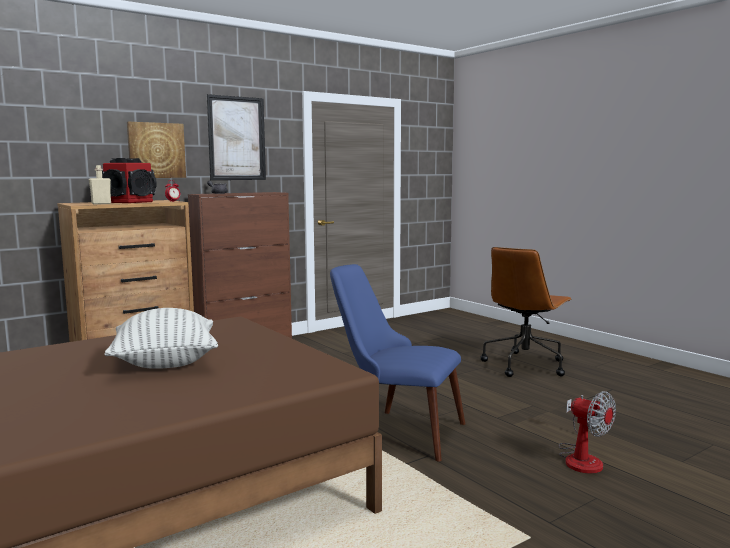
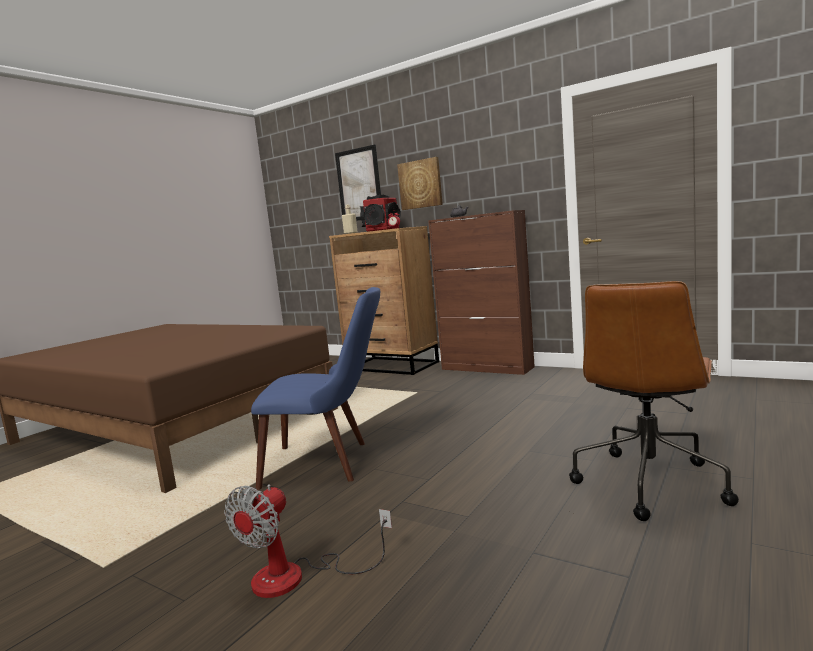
camera: 70 degrees right, 0 degrees up
(165, 363) = (184, 343): pillow -> none
(236, 138) = (487, 160): picture -> picture (359, 184)
(395, 431) = (331, 462): blue chair -> blue chair turned 90 degrees clockwise
(525, 365) = (649, 482): brown office chair -> brown office chair turned 75 degrees counterclockwise

